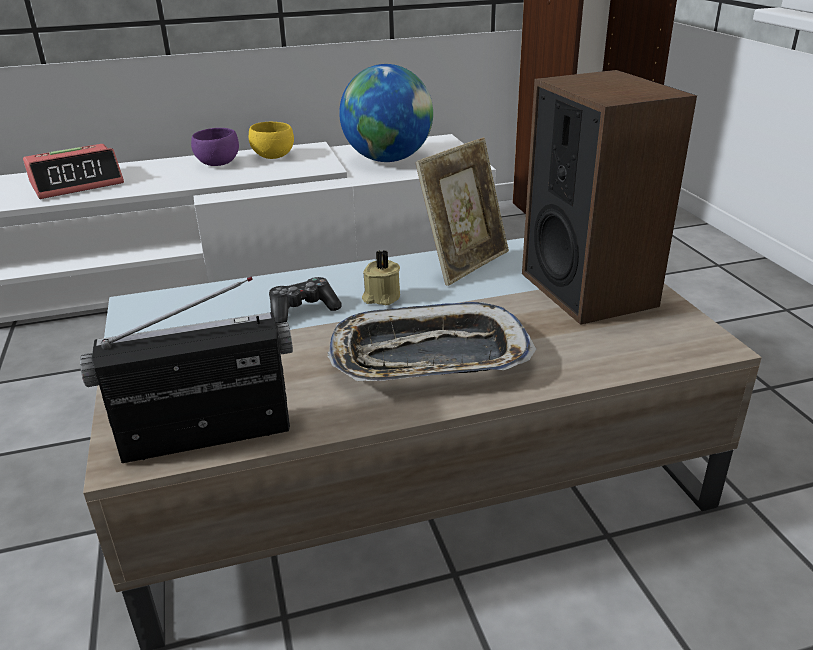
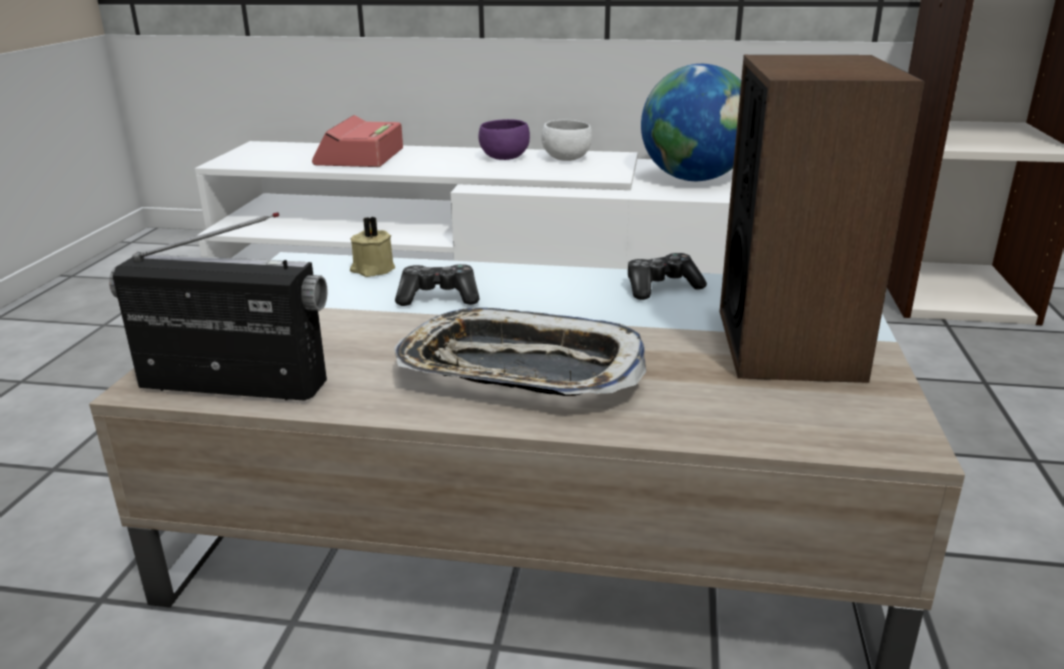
camera: 25 degrees right, 5 degrees down
(77, 183) = (360, 157): alarm clock -> alarm clock turned 105 degrees clockwise
(275, 156) = (568, 159): yellow bowl -> white bowl
(381, 297) = (531, 302): beige candle -> beige candle (372, 270)
(464, 263) = (661, 287): picture frame -> game controller

